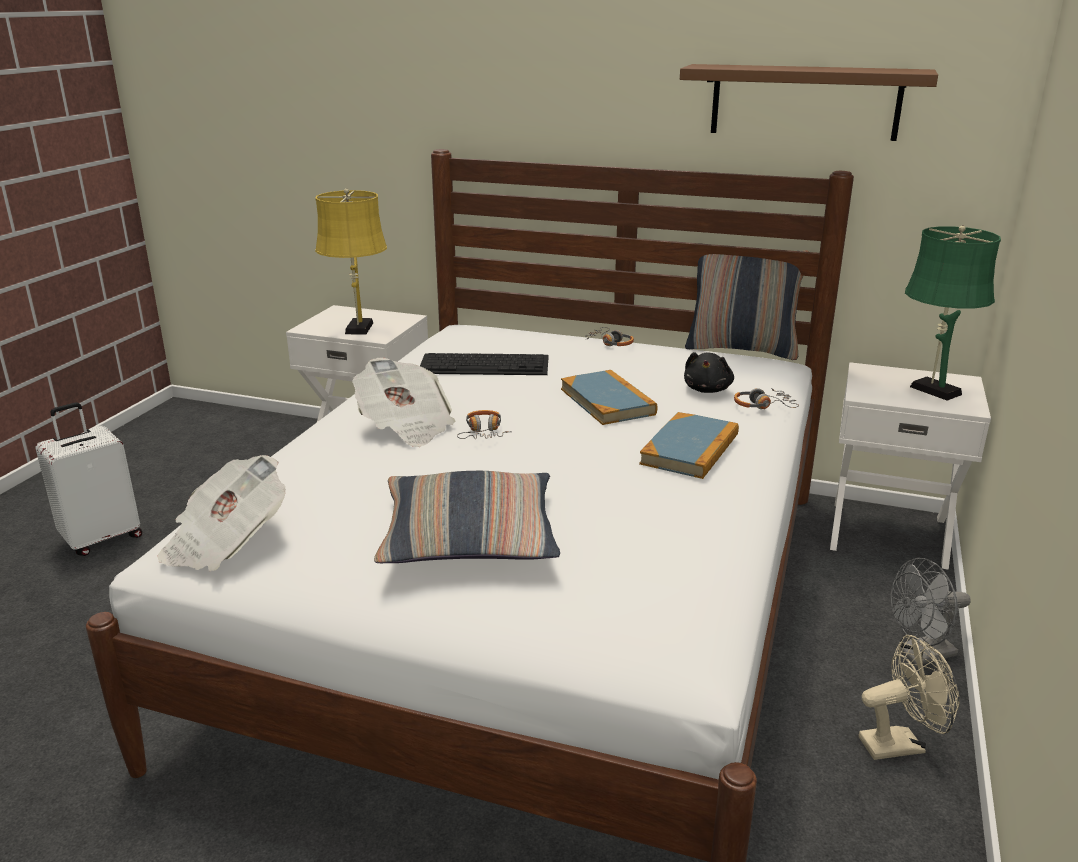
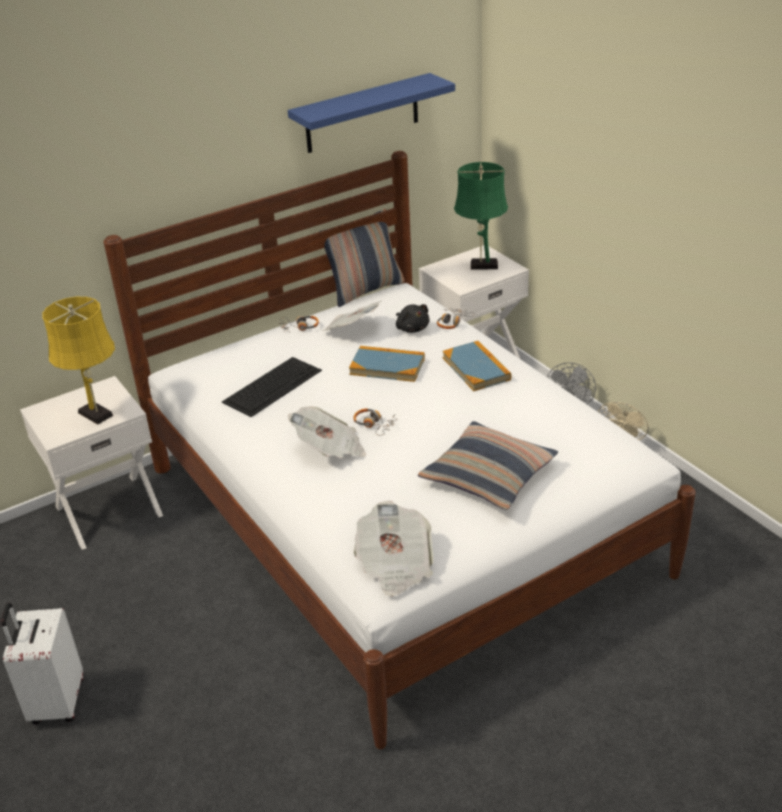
camera: 50 degrees left, 10 degrees up
(649, 365) = (353, 330): none -> newspaper
(805, 102) = (362, 113): brown shelf -> blue shelf

